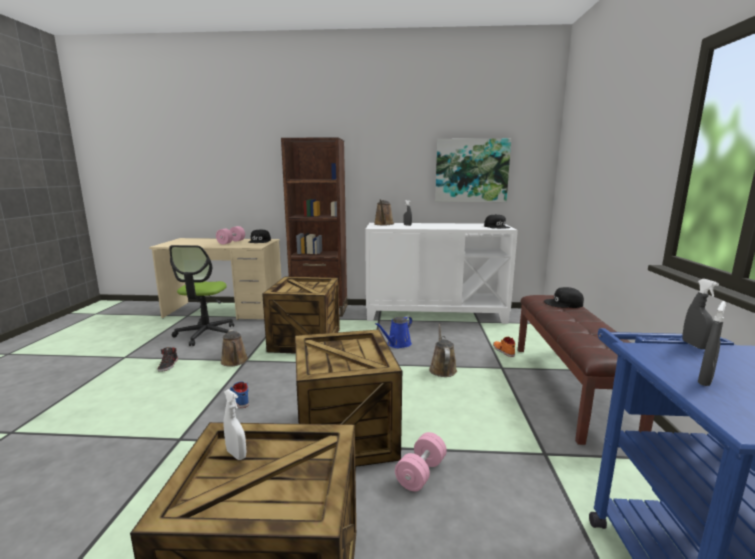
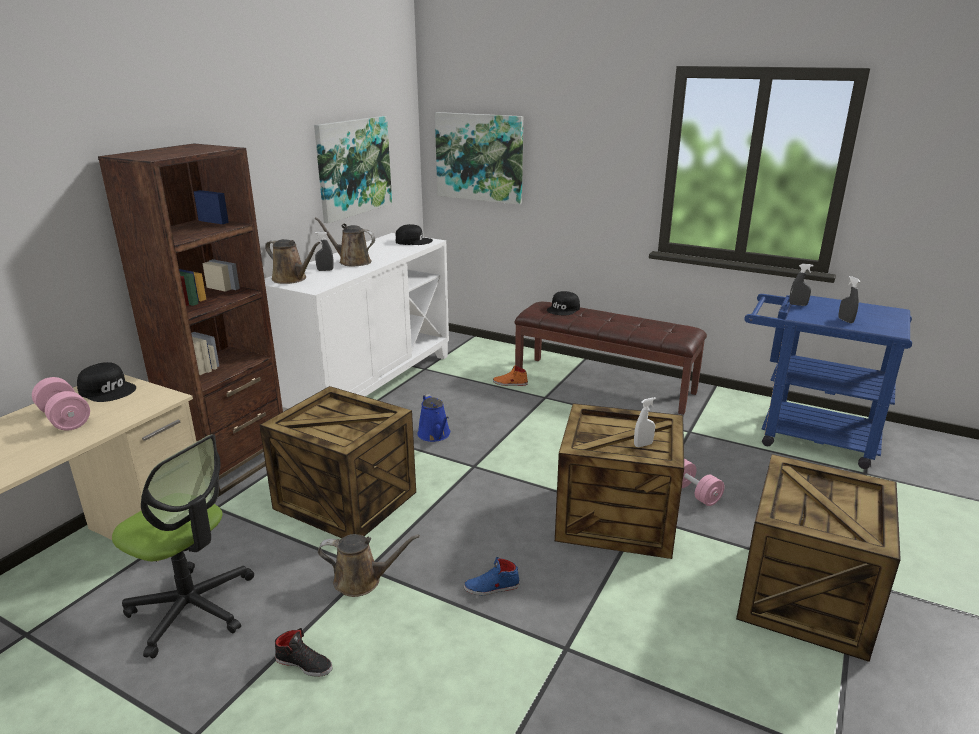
camera: 65 degrees left, 10 degrees up
(236, 454) = (798, 515): white spray bottle -> white spray bottle (643, 445)
(442, 369) = (523, 427): brown watering can -> brown watering can (352, 262)
(576, 170) = (479, 157): none -> picture

